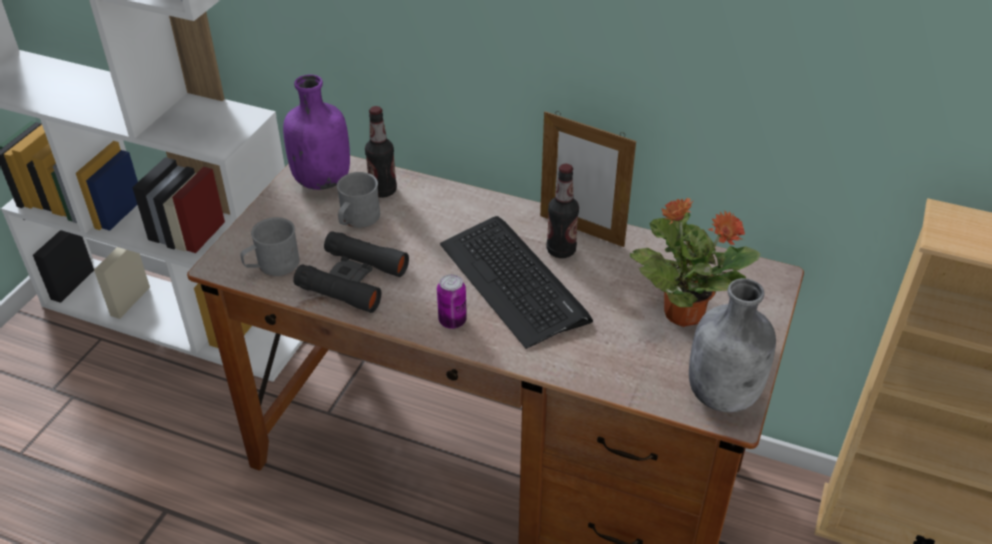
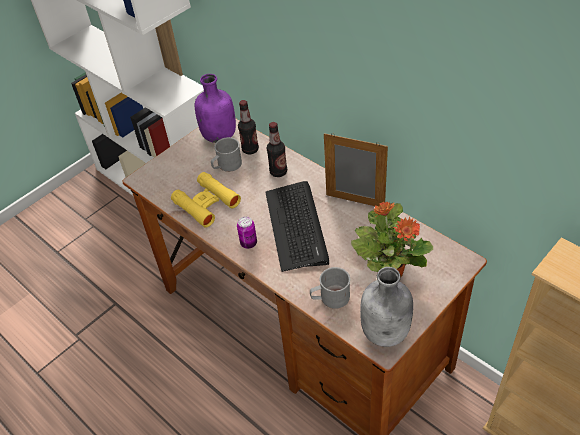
camera: 25 degrees right, 5 degrees up
(272, 265) = (167, 185): grey mug -> grey mug (330, 298)
(352, 279) = (206, 203): black binoculars -> yellow binoculars
(561, 250) = (335, 212): bottle -> bottle (278, 172)
(581, 230) = (355, 201): picture frame -> picture frame turned 150 degrees clockwise

